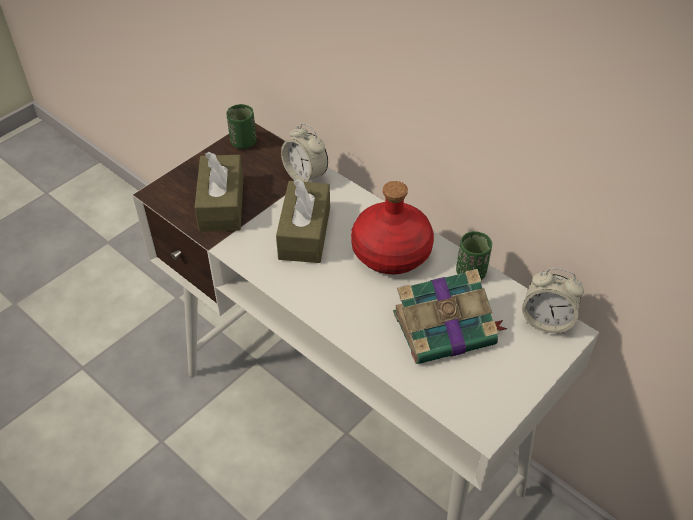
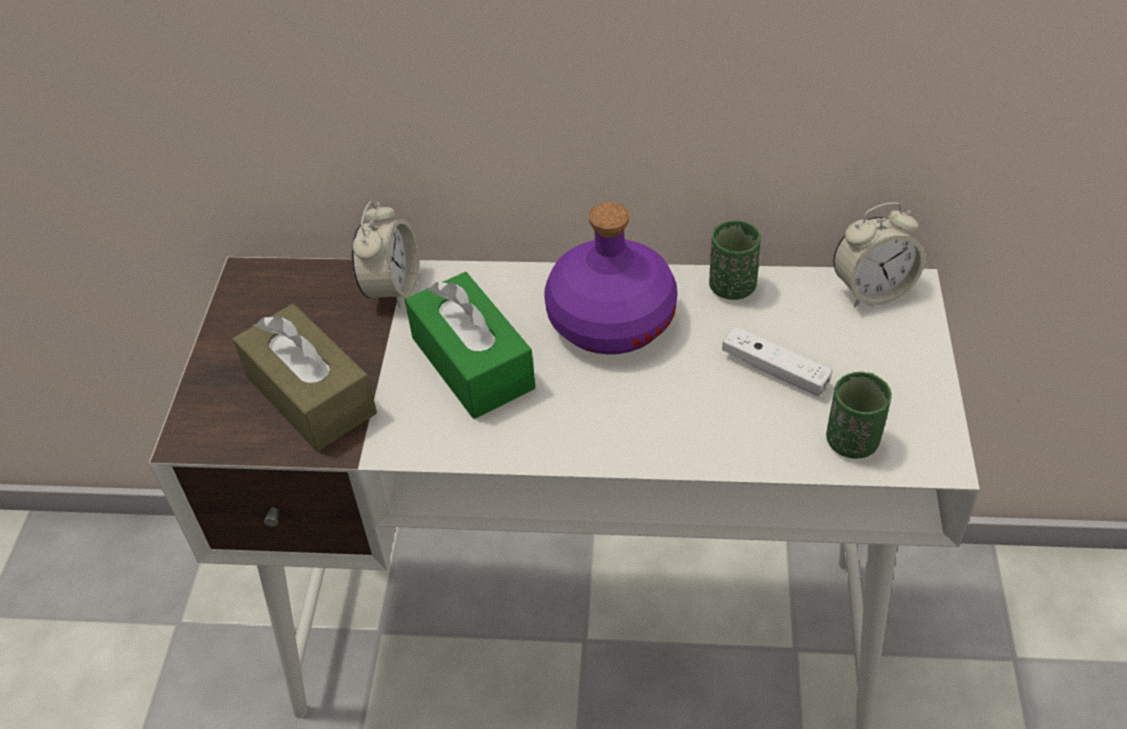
camera: 35 degrees left, 0 degrees up
(243, 142) = (251, 293): green cup -> green cup (852, 441)
(304, 233) = (472, 363): brown tissue box -> green tissue box
(305, 175) = (392, 288): alarm clock -> alarm clock turned 90 degrees counterclockwise
(391, 251) = (610, 319): red bottle -> purple bottle
(446, 328) = (774, 370): book -> white game controller

